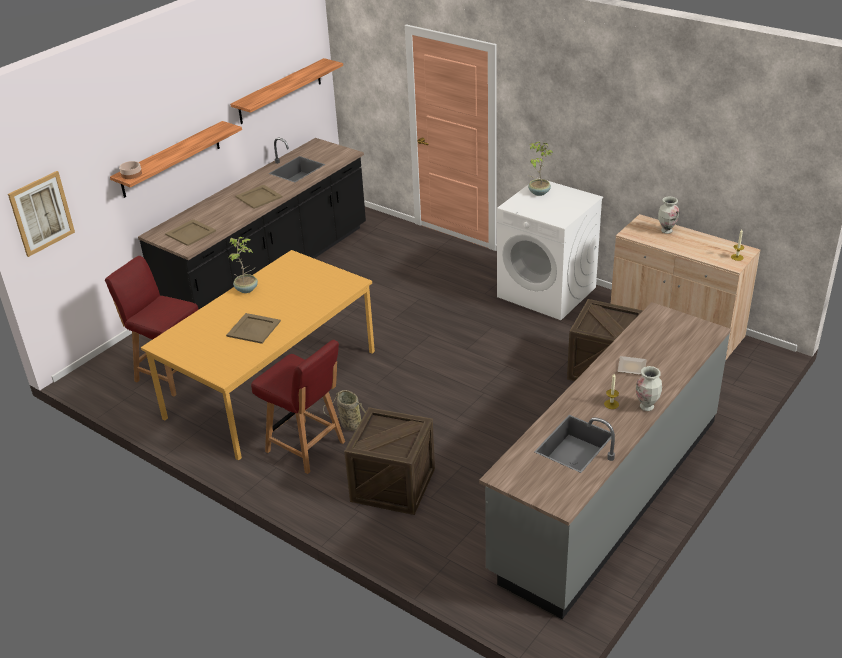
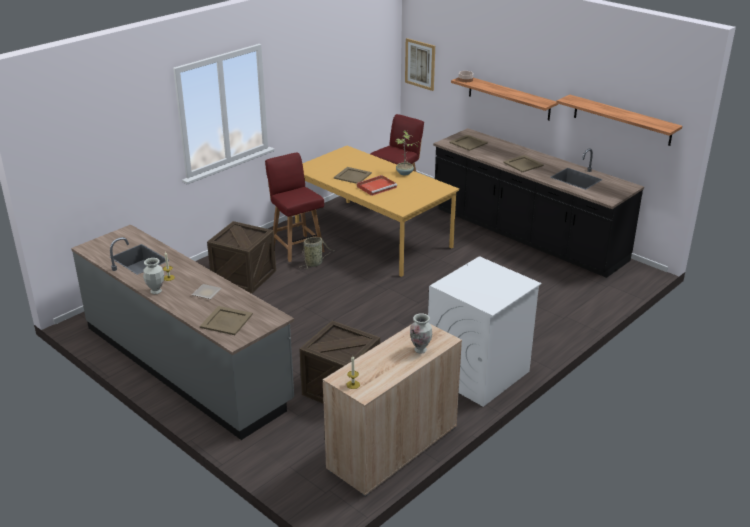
camera: 95 degrees right, 5 degrees down
(289, 305) = (377, 187): none -> red tray
(306, 447) = (297, 247): red chair -> red chair turned 105 degrees clockwise
(538, 192) = (506, 279): potted plant -> none
(679, 342) = (226, 320): none -> beige tray

